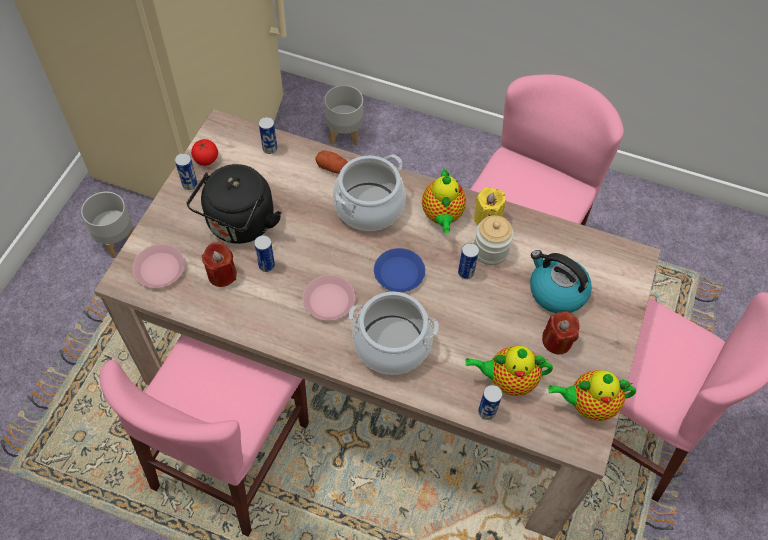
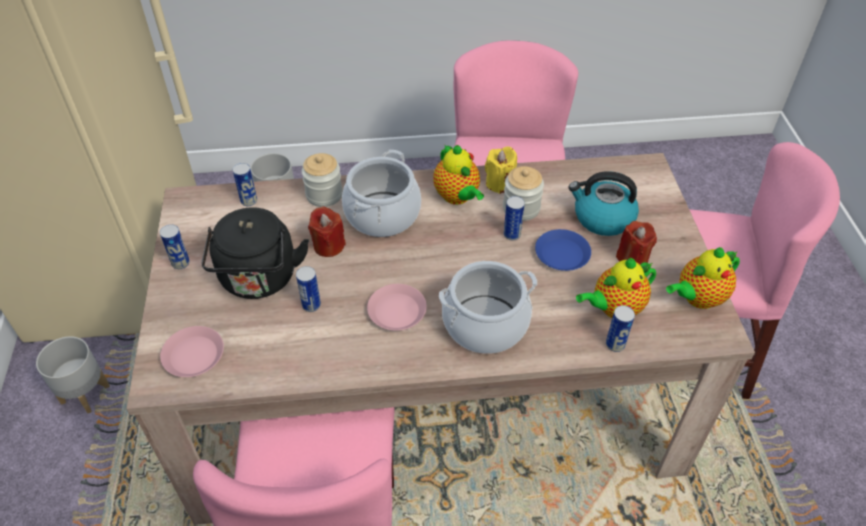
camera: 25 degrees left, 10 degrees down
(206, 159) = (185, 234): tomato -> none
(222, 274) = (268, 333): red candle -> red candle (328, 246)
(332, 167) = (324, 195): potato -> jar
(399, 273) = (450, 259): blue plate -> blue plate (562, 254)

